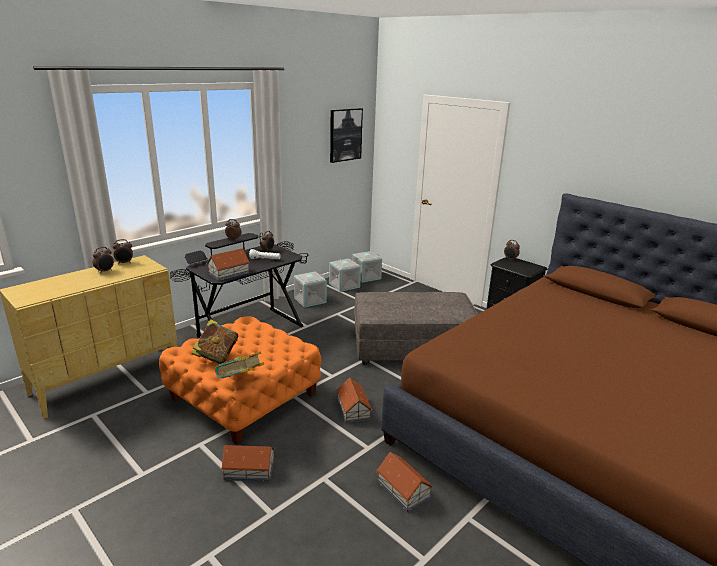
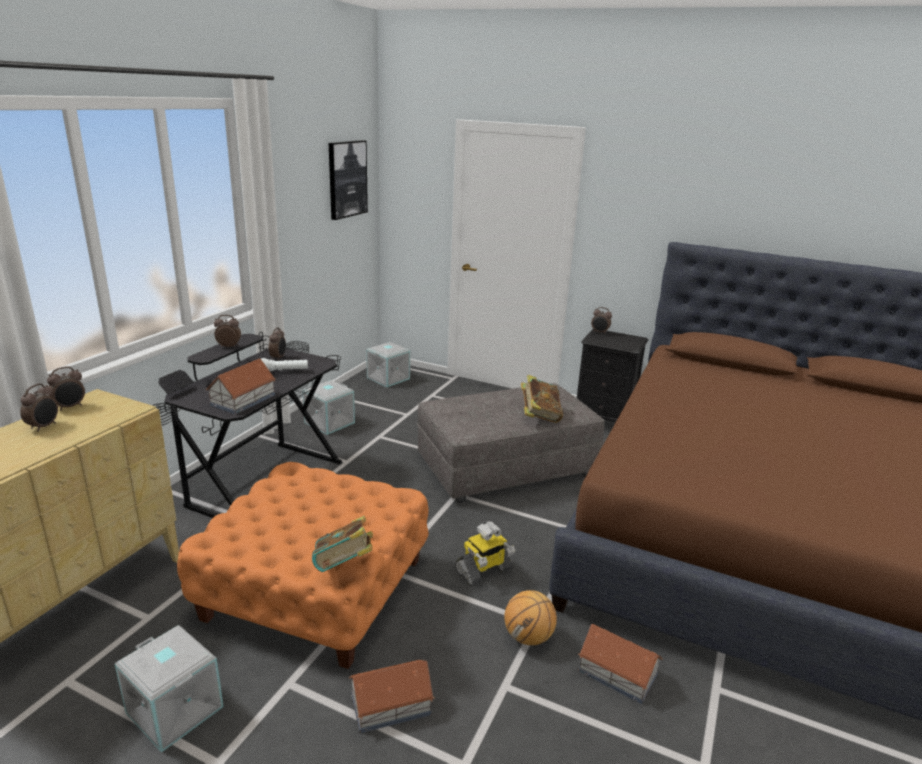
camera: 20 degrees left, 0 degrees up
(217, 356) = (280, 535): book -> book (539, 416)
(345, 285) = (366, 394): grey storage box -> grey storage box (176, 709)
(353, 409) = (483, 571): toy house -> toy robot
(357, 454) = (528, 637): none -> basketball

